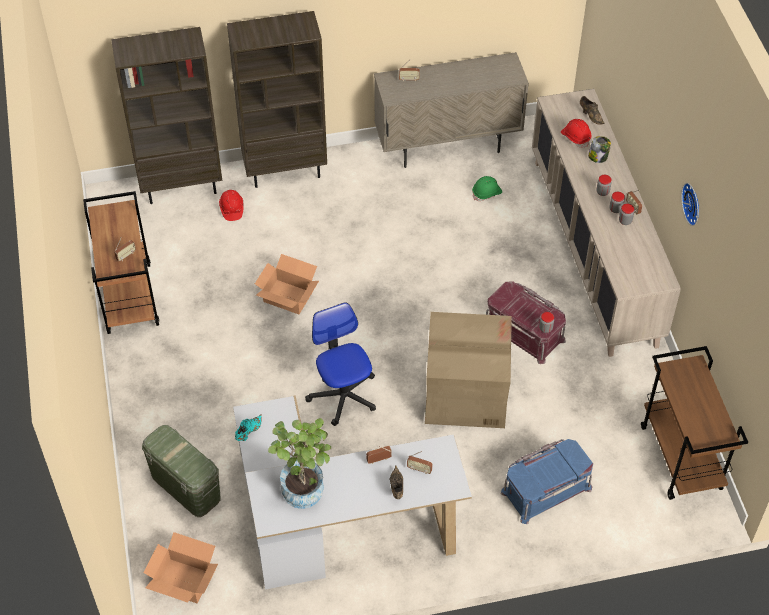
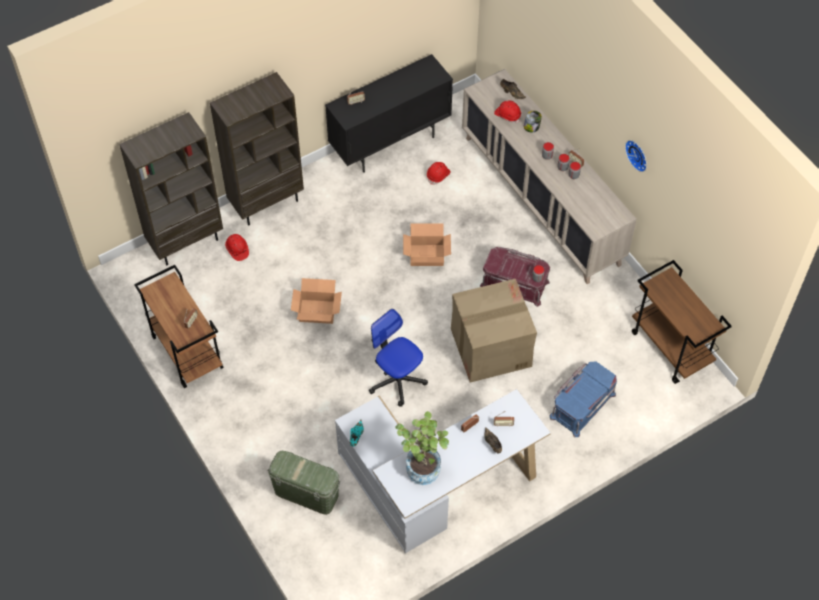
camera: 20 degrees left, 5 degrees up
(184, 581) = (339, 568): cardboard box -> cardboard box (427, 255)
(448, 146) = (390, 143): beige cabinet -> black cabinet
(487, 193) = (438, 176): green hard hat -> red hard hat

